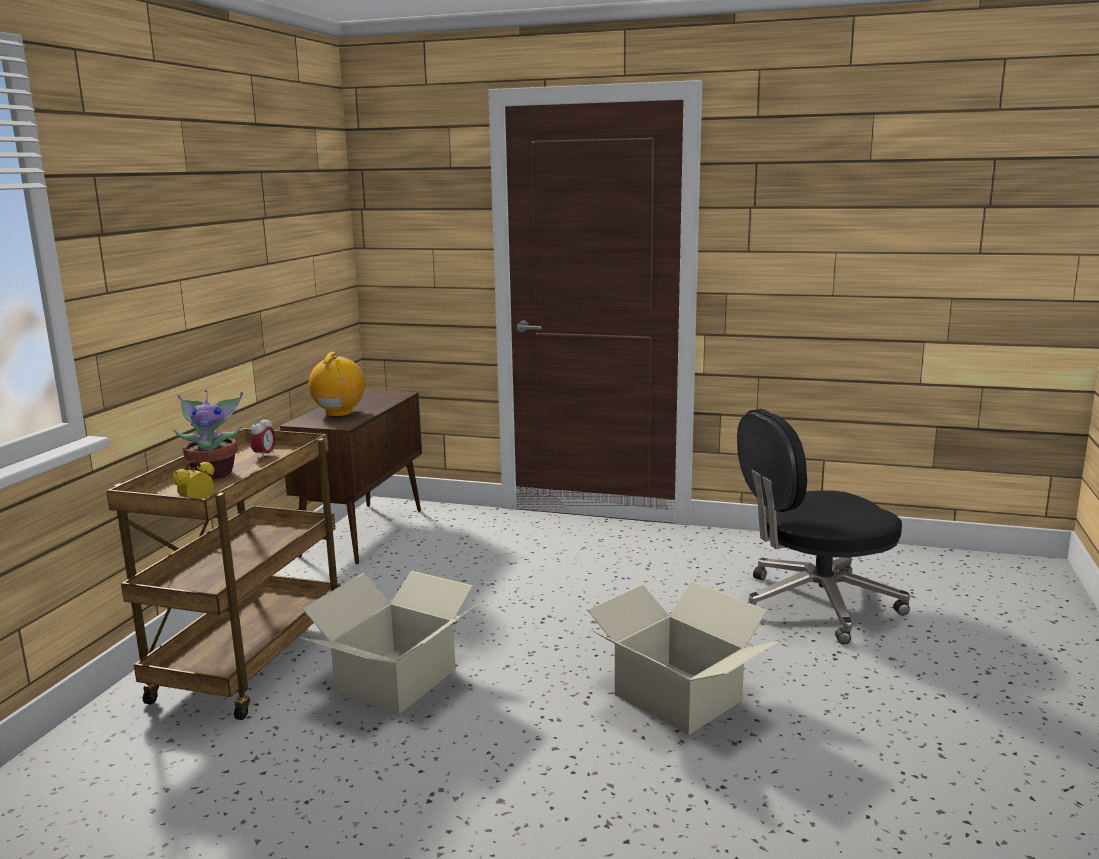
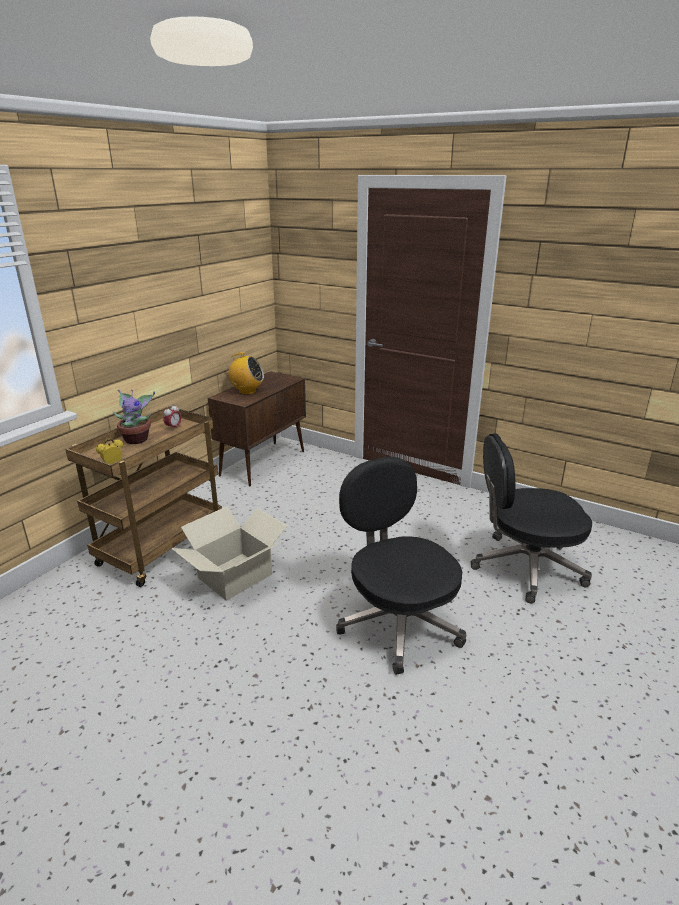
camera: 15 degrees right, 10 degrees up
(339, 413) = (247, 391): radio -> radio turned 75 degrees clockwise
(678, 697) = (398, 622): cardboard box -> black office chair

